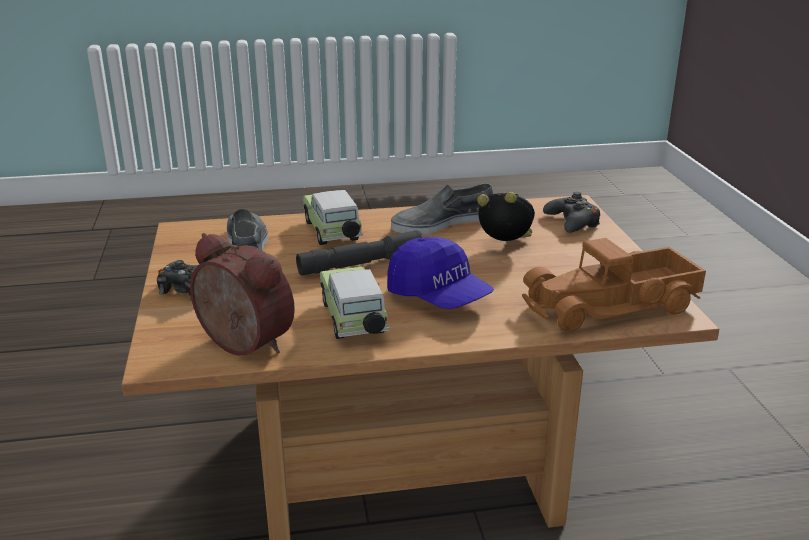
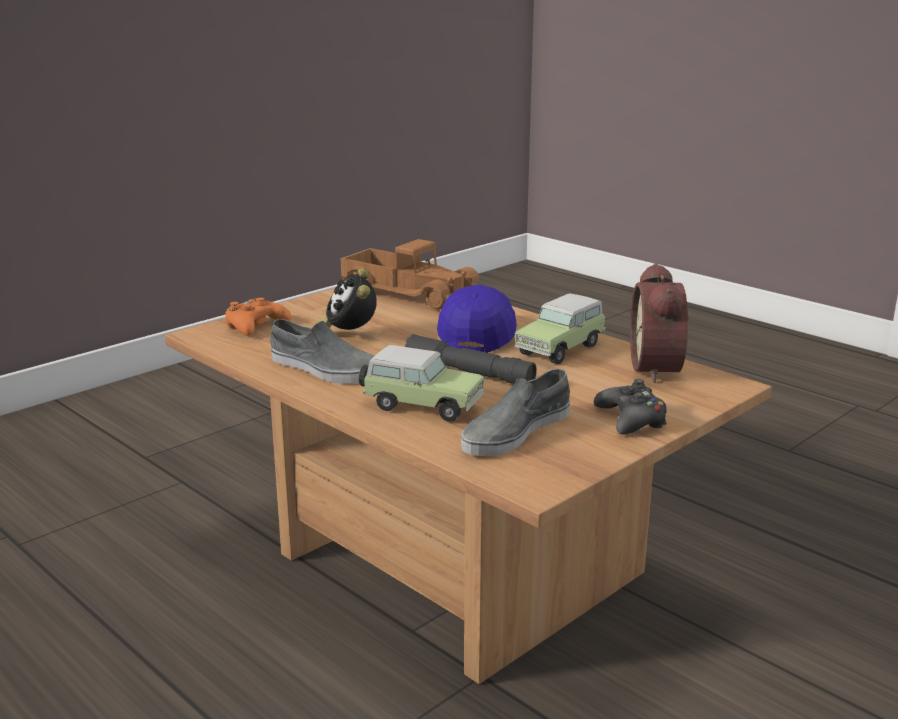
camera: 125 degrees left, 5 degrees down
(332, 233) = (420, 406): toy car -> toy car turned 105 degrees counterclockwise
(572, 222) = (255, 326): black game controller -> orange game controller

